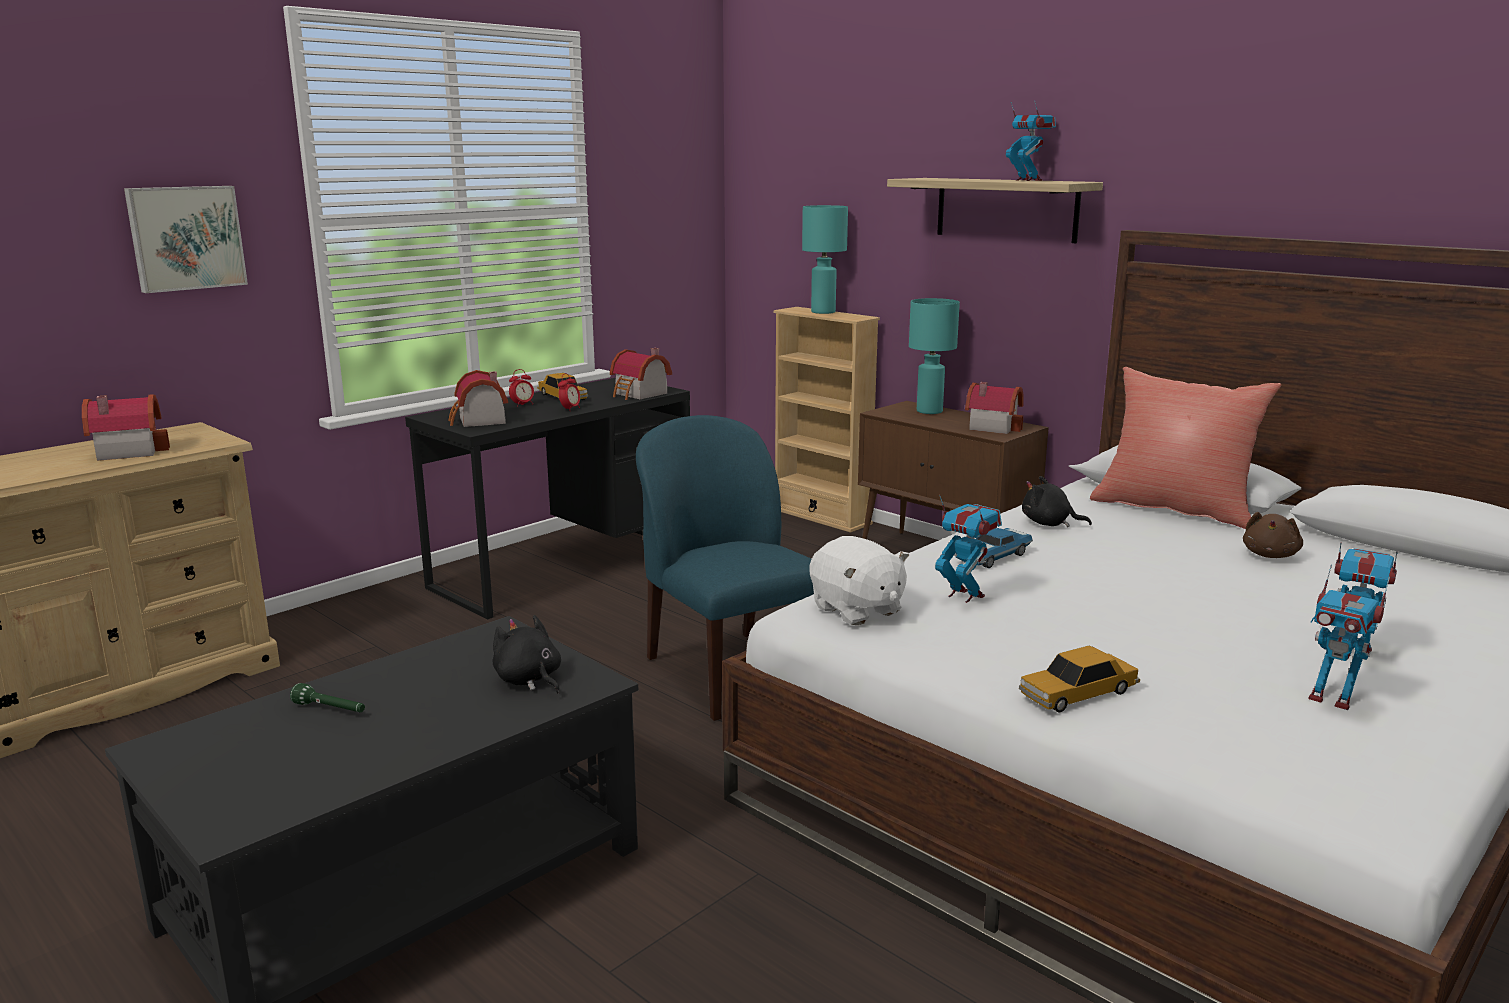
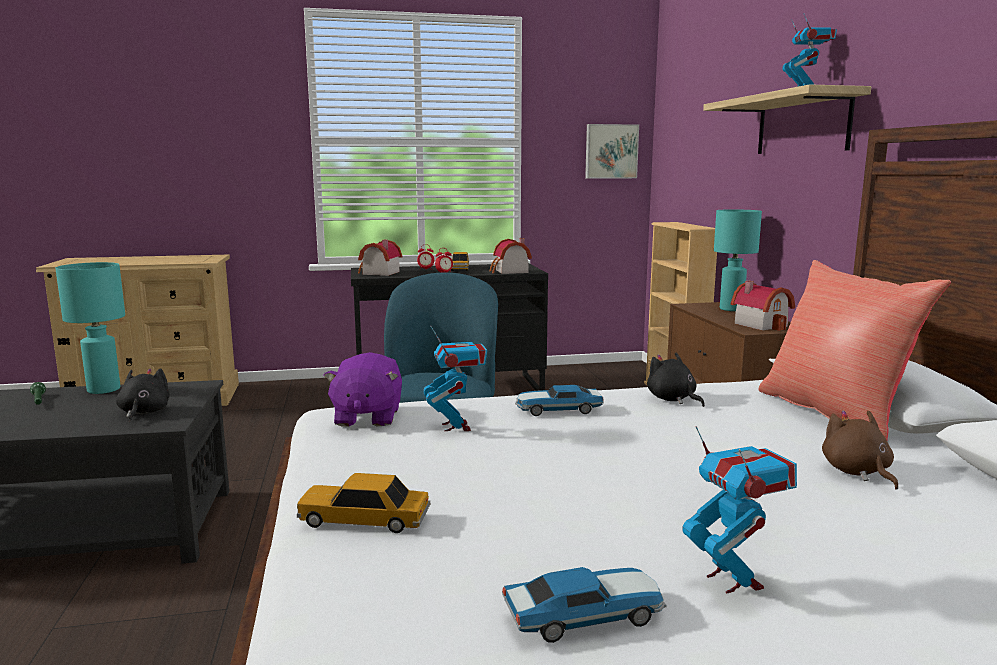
camera: 35 degrees right, 5 degrees down
(127, 451) = (161, 260): toy house -> none
(186, 238) = (232, 145): picture -> picture (611, 151)
(823, 312) = (683, 224): turquoise table lamp -> turquoise table lamp (104, 390)
(856, 610) = (367, 417): white plush toy -> purple plush toy
(1270, 555) = (857, 472): brown plush toy -> brown plush toy turned 105 degrees clockwise
(1331, 698) = (586, 615): toy robot -> toy car

